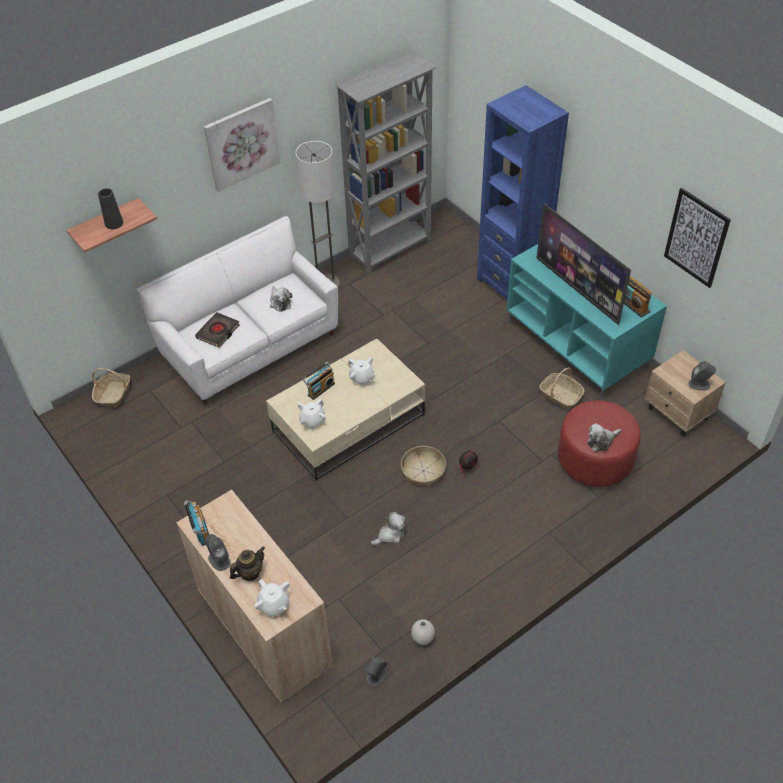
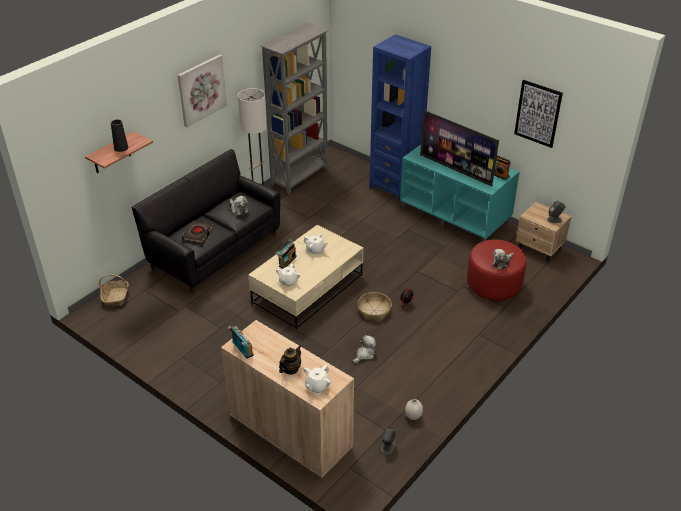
camera: 15 degrees left, 10 degrees down
(219, 560) = (263, 365): grey speaker -> none
(250, 347) = (215, 251): white sofa -> black sofa
(274, 605) = (317, 386): white teapot -> white teapot turned 90 degrees clockwise
(560, 395) = (455, 249): basket -> none

